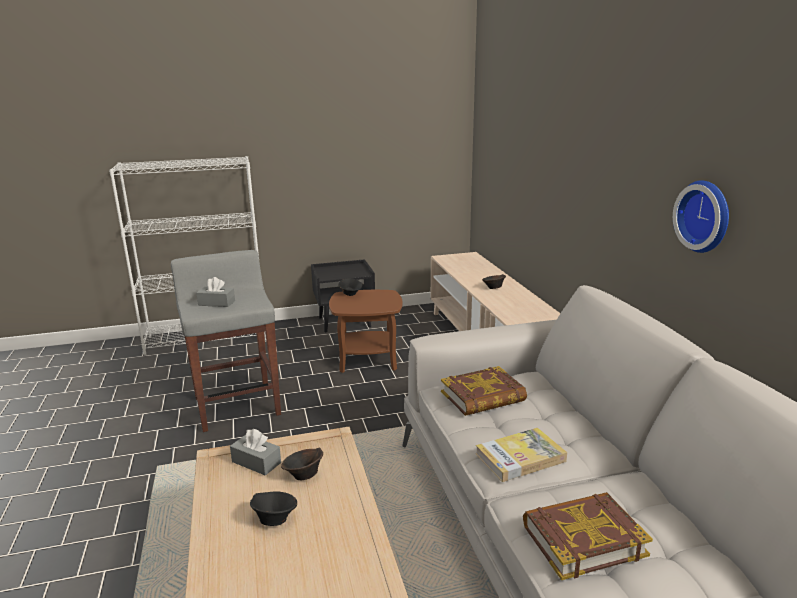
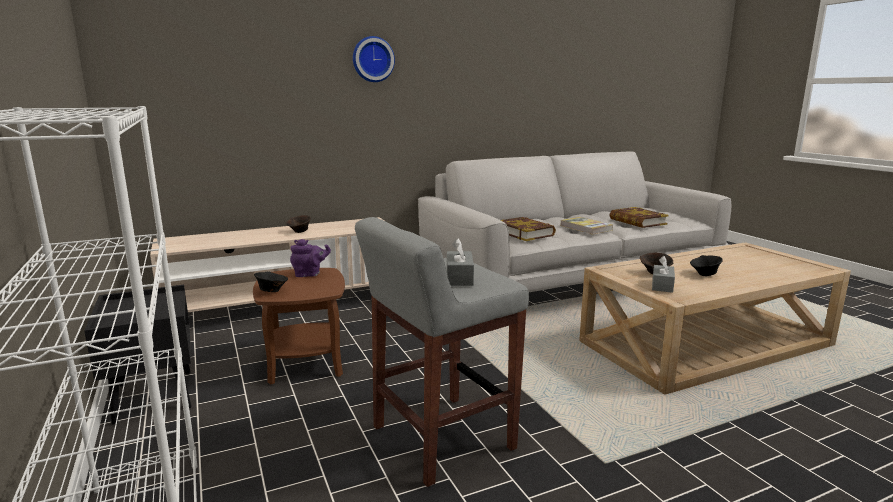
camera: 100 degrees left, 5 degrees down
(383, 302) = (309, 274): none -> purple teapot
(706, 216) = (494, 98): wall clock -> wall clock (372, 59)

